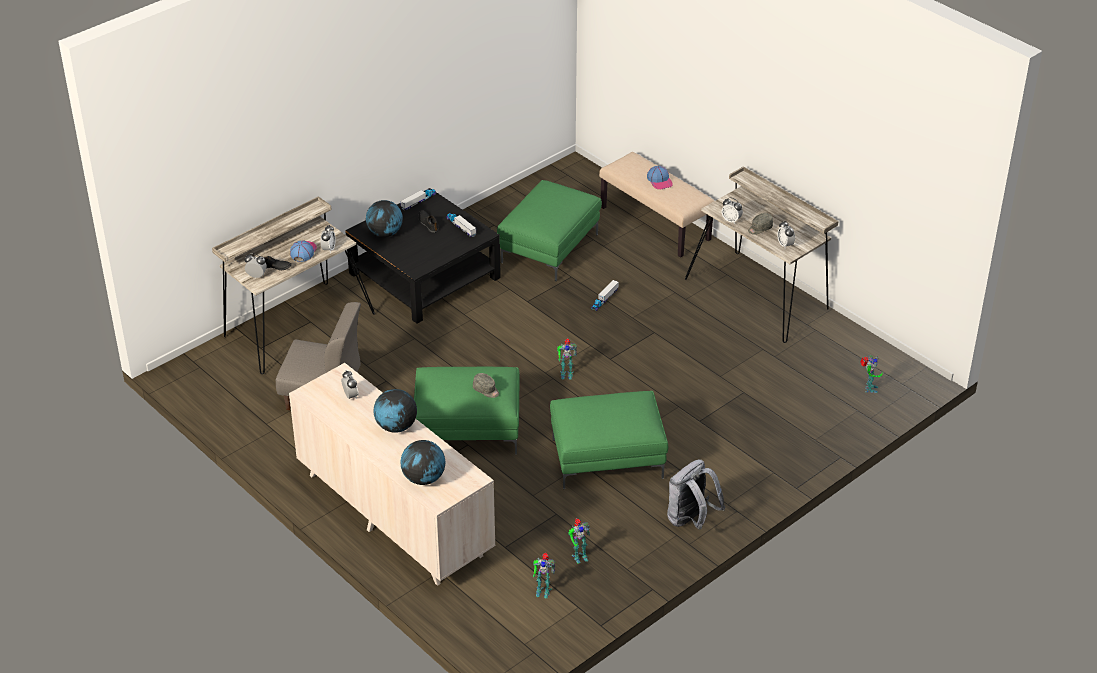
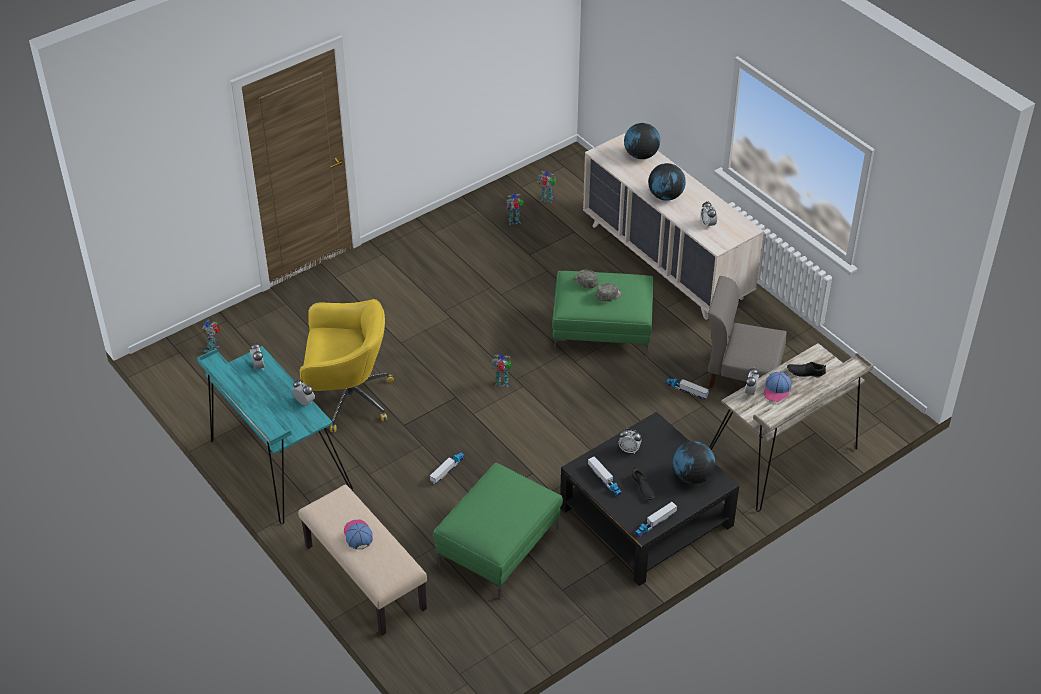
camera: 175 degrees left, 5 degrees up
(256, 276) = (821, 363): alarm clock -> alarm clock (629, 449)
(381, 377) = (686, 390): none -> toy truck
(606, 460) = (478, 296): green ottoman -> none
(691, 520) = (417, 243): grey backpack -> none
(715, 351) = (347, 398): none -> yellow office chair
(760, 228) = (277, 389): grey cap -> grey cap (609, 296)
(760, 294) = (276, 465): beige desk -> turquoise desk

